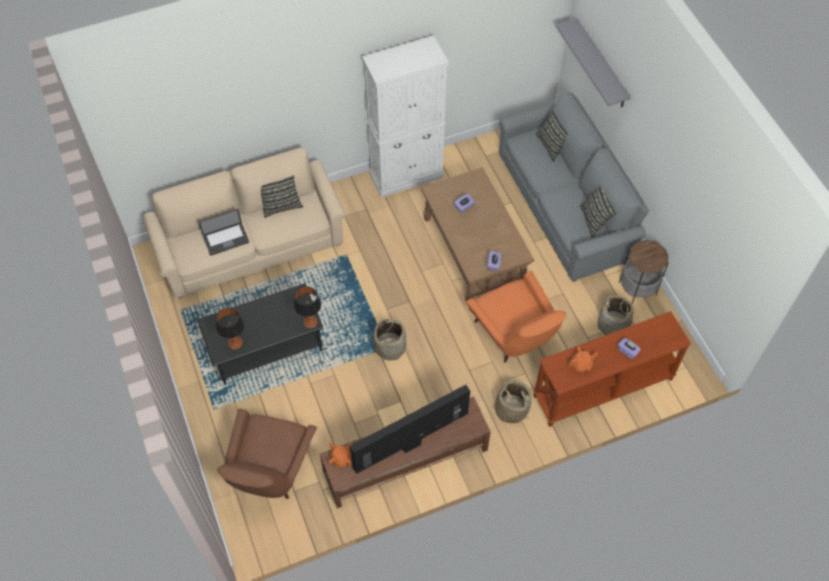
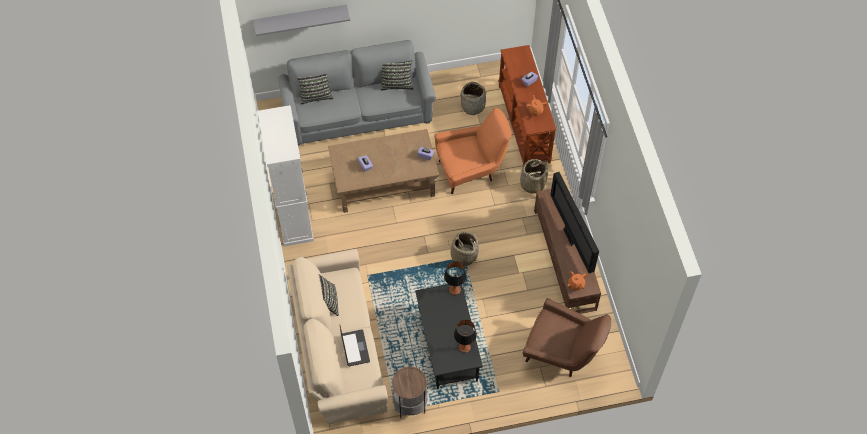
camera: 80 degrees left, 0 degrees up
(637, 288) = (444, 83): side table -> side table (410, 404)

